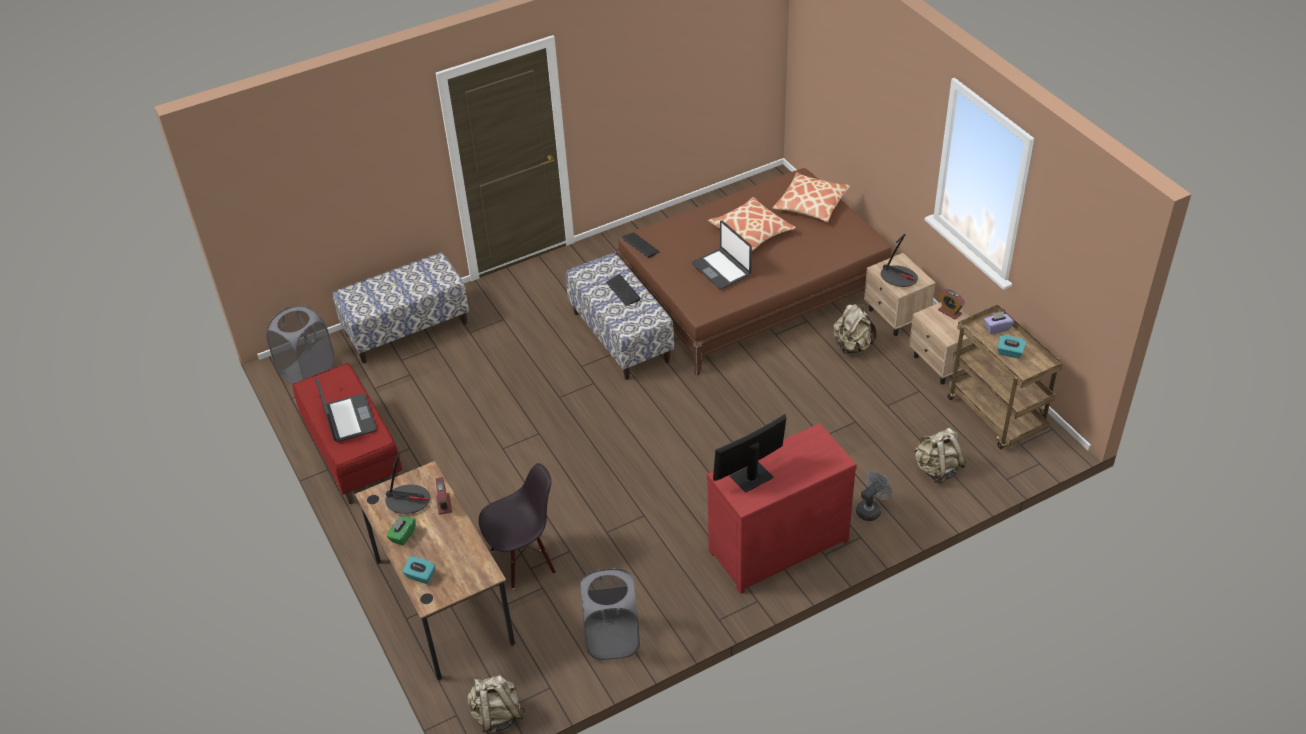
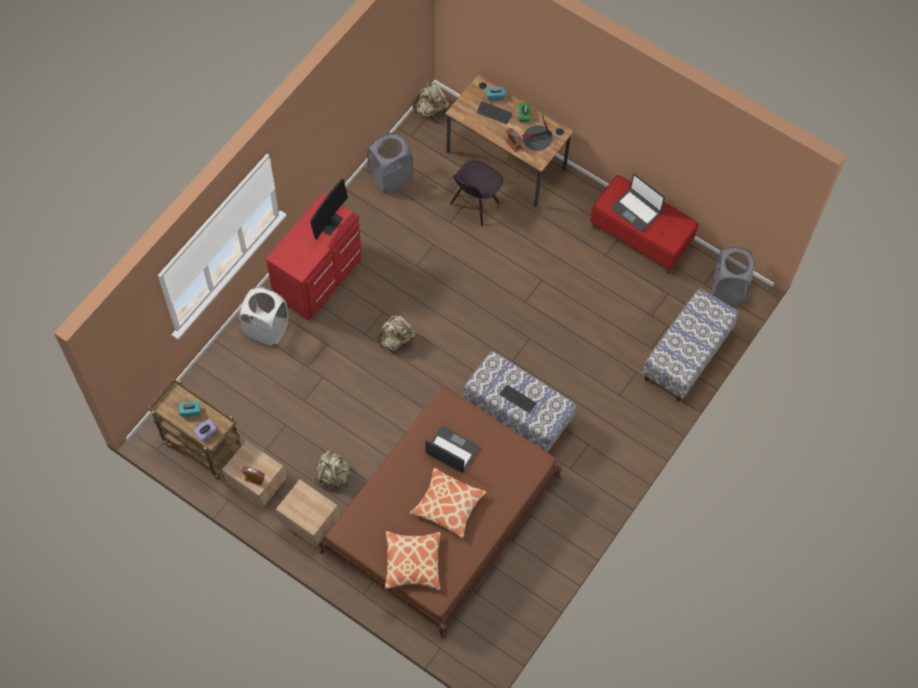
camera: 150 degrees right, 20 degrees up
(640, 245) = (531, 453): keyboard -> keyboard (494, 113)
(871, 509) = (266, 328): grey fan -> white laundry basket
(899, 277) = (307, 502): table lamp -> none
(937, 469) = (231, 379): beige backpack -> beige backpack (396, 340)

